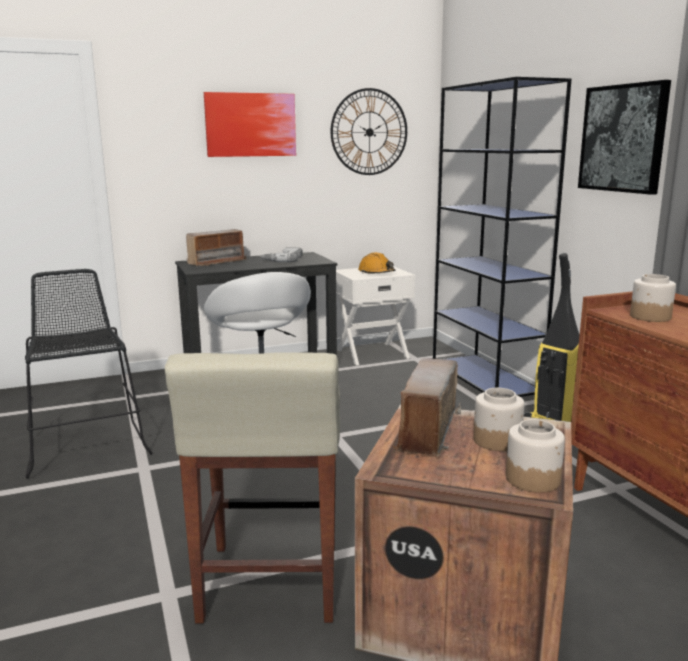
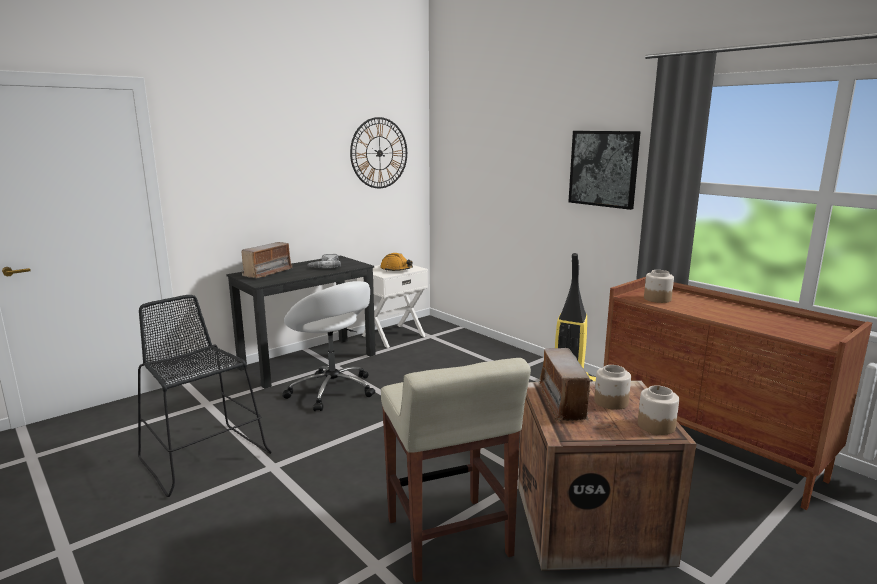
camera: 20 degrees left, 0 degrees up
(250, 125) = (286, 150): picture -> none
(485, 386) = (497, 353): blue bookcase -> none

